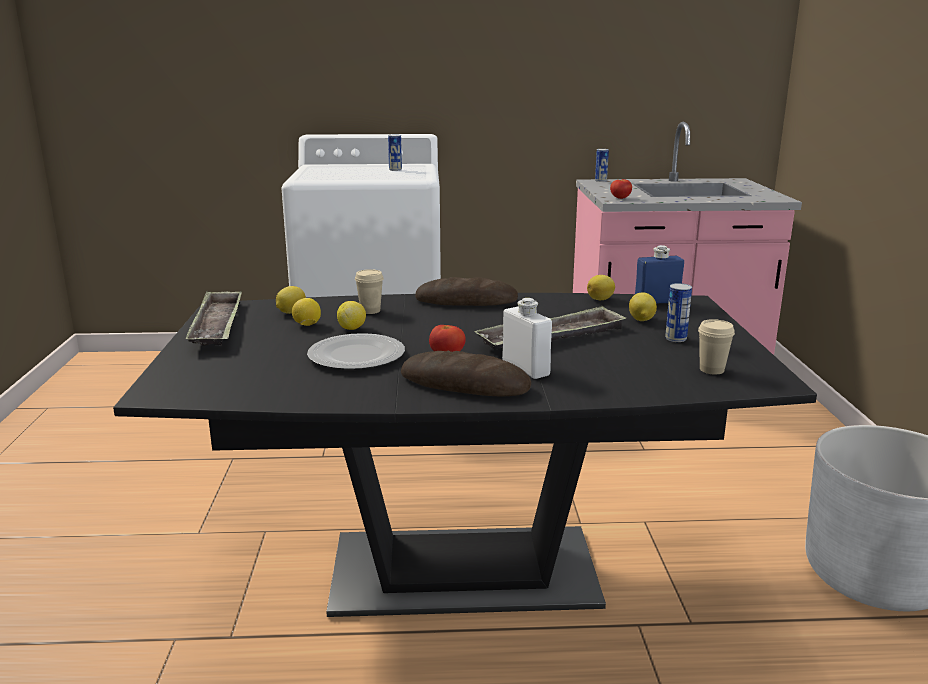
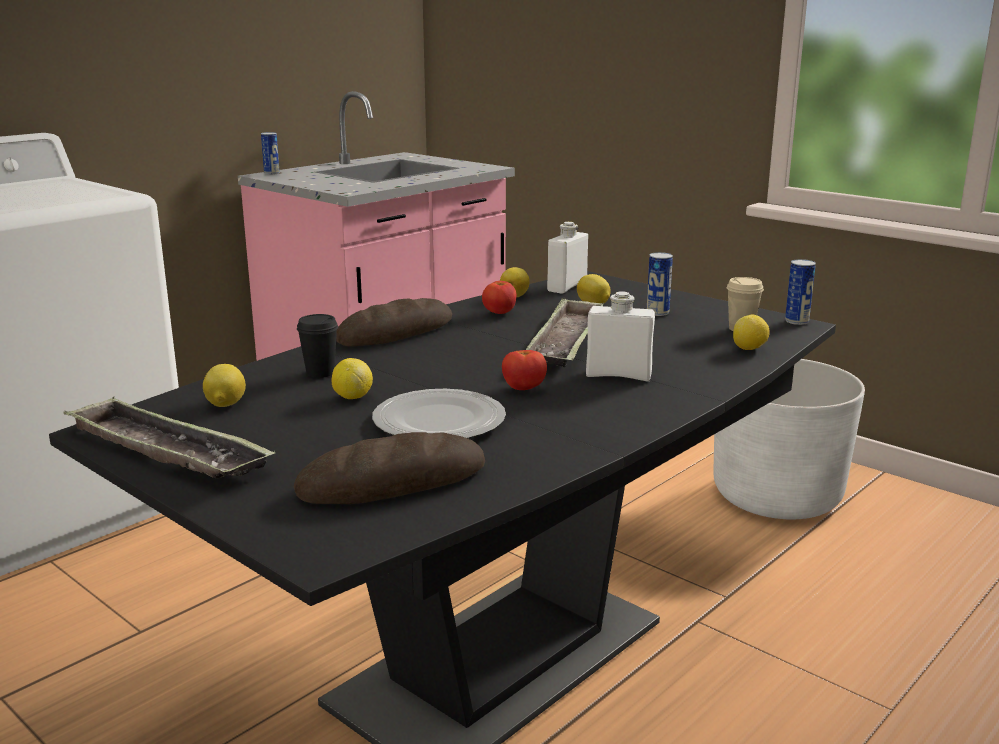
camera: 45 degrees left, 0 degrees up
(307, 325) = (288, 411): lemon -> lemon (749, 349)
(370, 311) = (320, 373): beige cup -> black cup
(395, 170) = (46, 189): can -> can (796, 321)
(464, 384) = (608, 407): bread -> bread (392, 482)
(620, 198) = (349, 188): tomato -> tomato (499, 313)
(657, 303) = (567, 287): blue bottle -> white bottle

